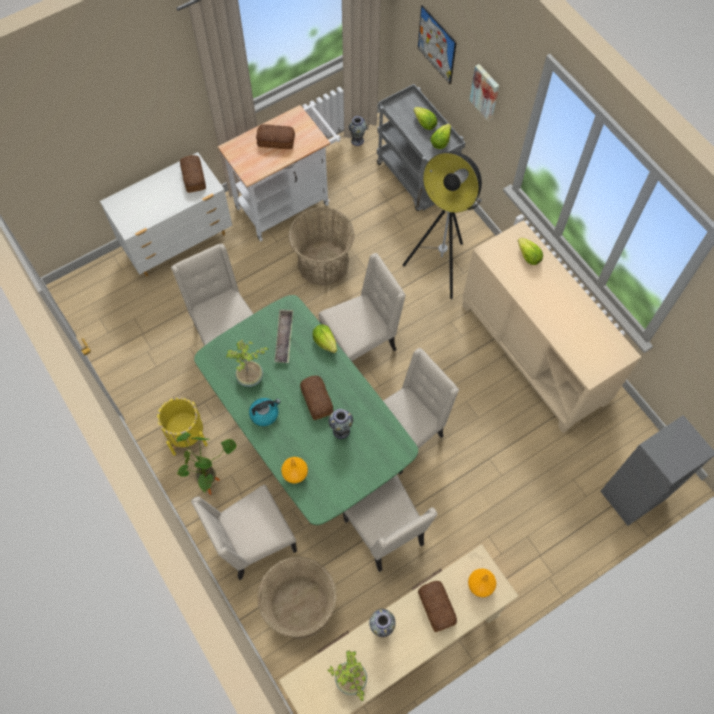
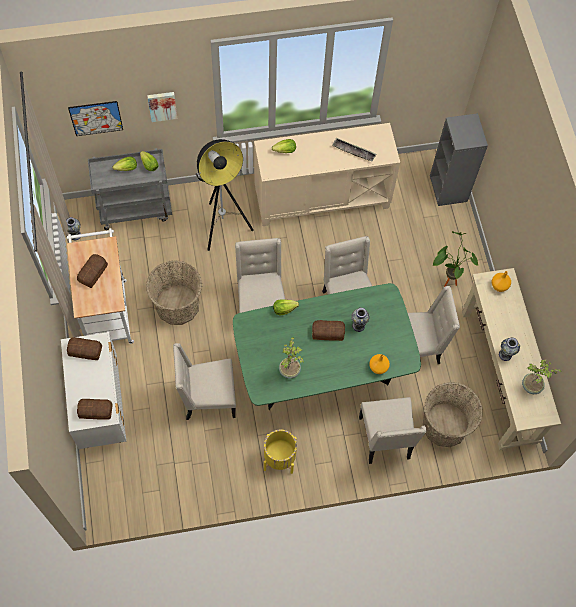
camera: 70 degrees left, 0 degrees up
(211, 480) = (325, 452): potted plant -> potted plant (446, 281)
(265, 414) = (323, 371): kettle -> none
(284, 337) = (267, 335): tray -> tray (353, 151)
(436, 608) = (504, 317): bread -> bread (96, 411)

